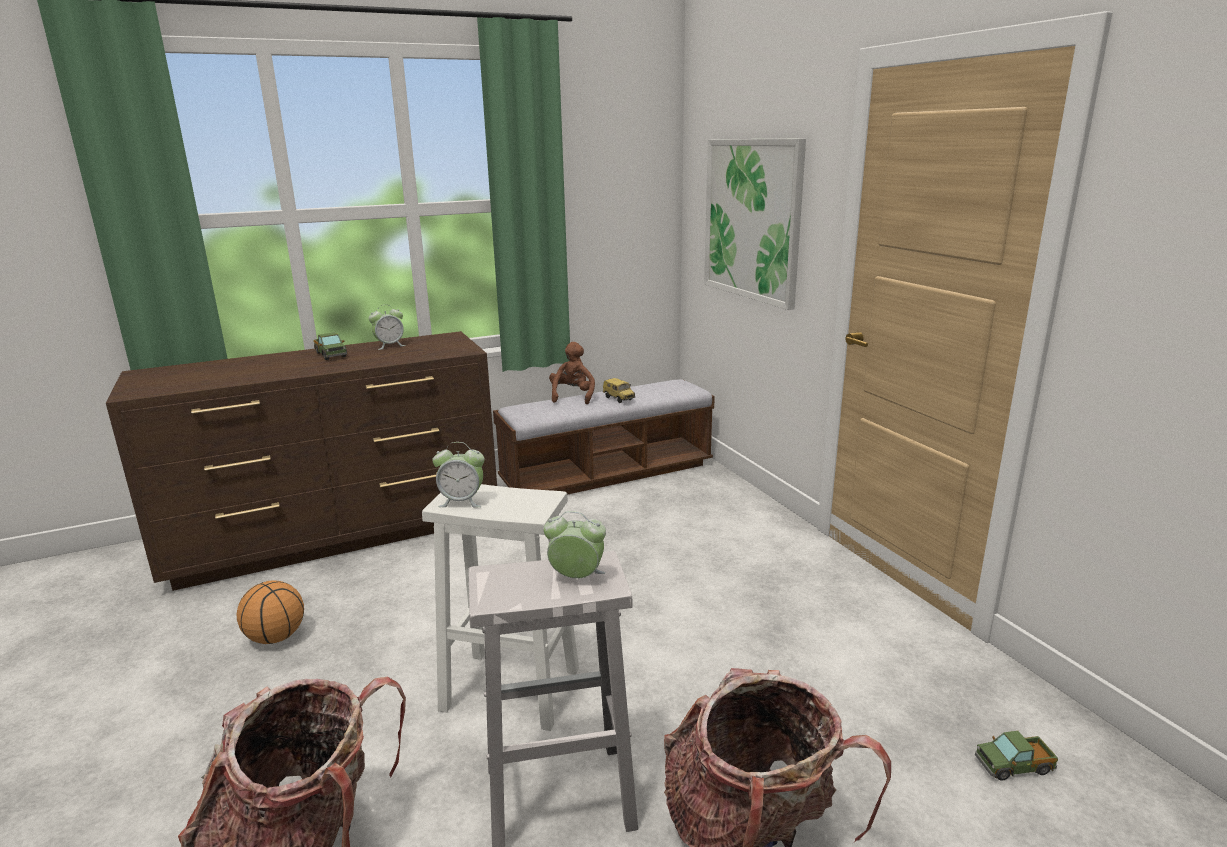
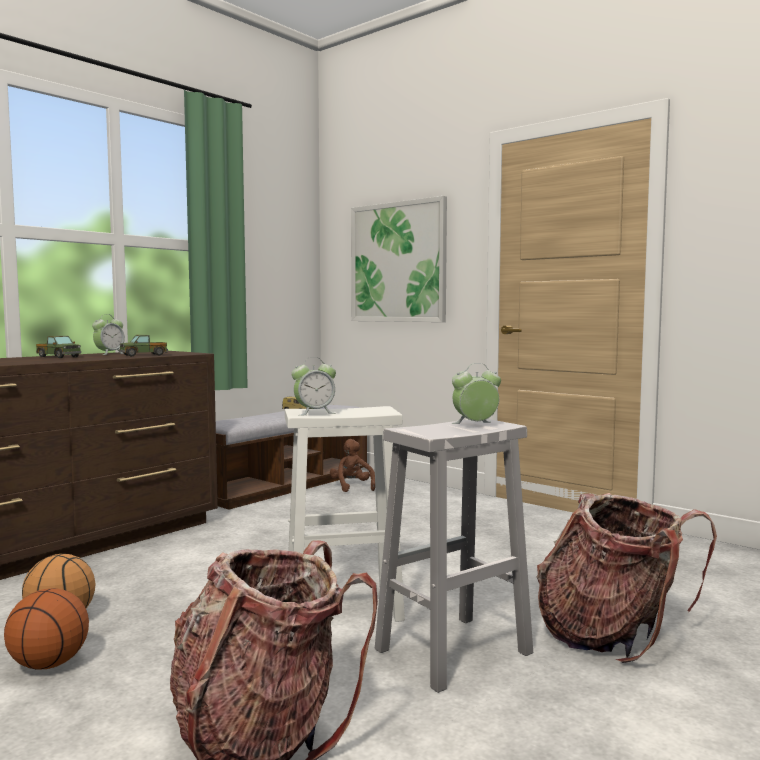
camera: 25 degrees left, 15 degrees down
(228, 695) = (49, 664): none -> basketball
(572, 396) = (254, 414): brown plush toy -> brown plush toy (352, 487)
(1014, 766) = (726, 574): toy truck -> toy truck (143, 355)

